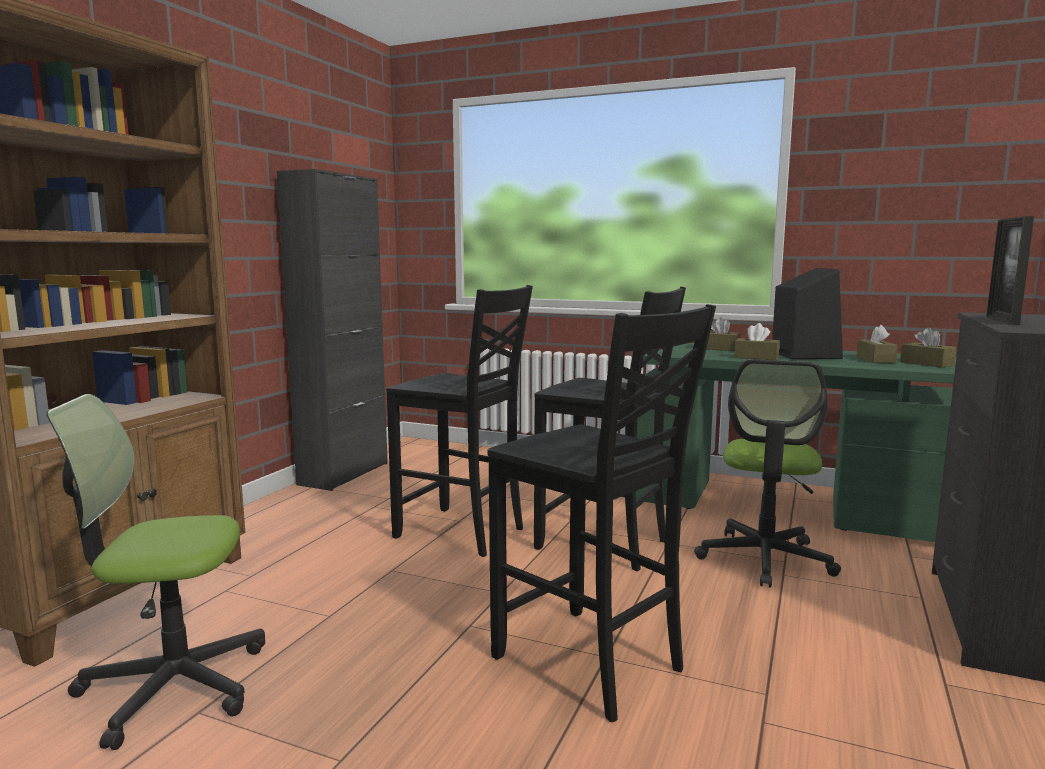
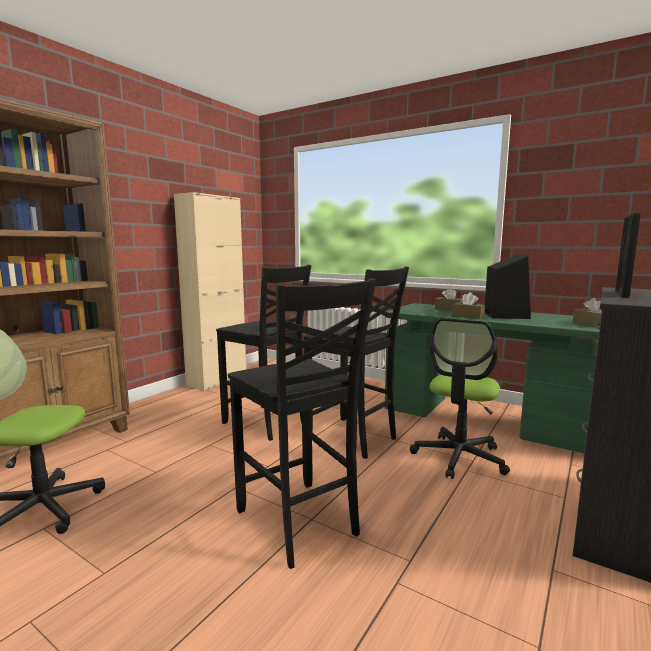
camera: 10 degrees right, 0 degrees up
(344, 474) = (217, 380): black cabinet -> beige cabinet
(875, 360) = (555, 320): brown tissue box -> none

